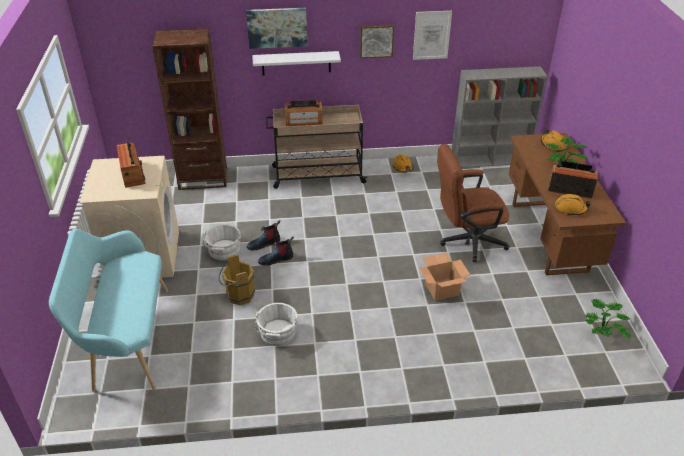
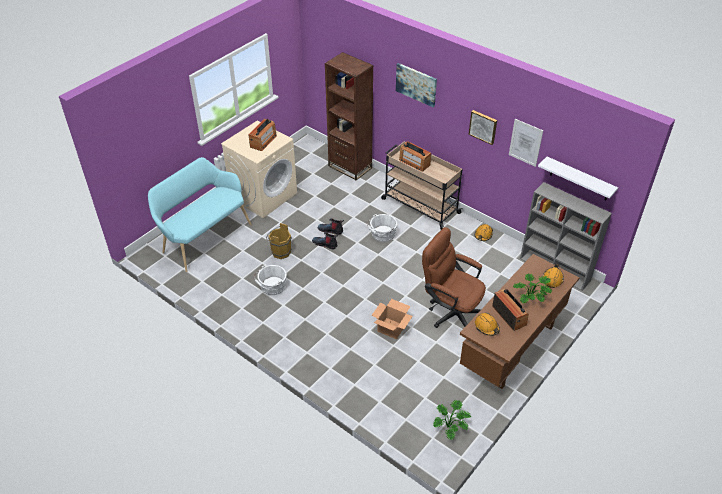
camera: 45 degrees right, 5 degrees up
(224, 251) = (304, 221): white bucket -> white bucket (382, 234)
(296, 63) = (426, 116): white shelf -> white shelf (579, 179)

